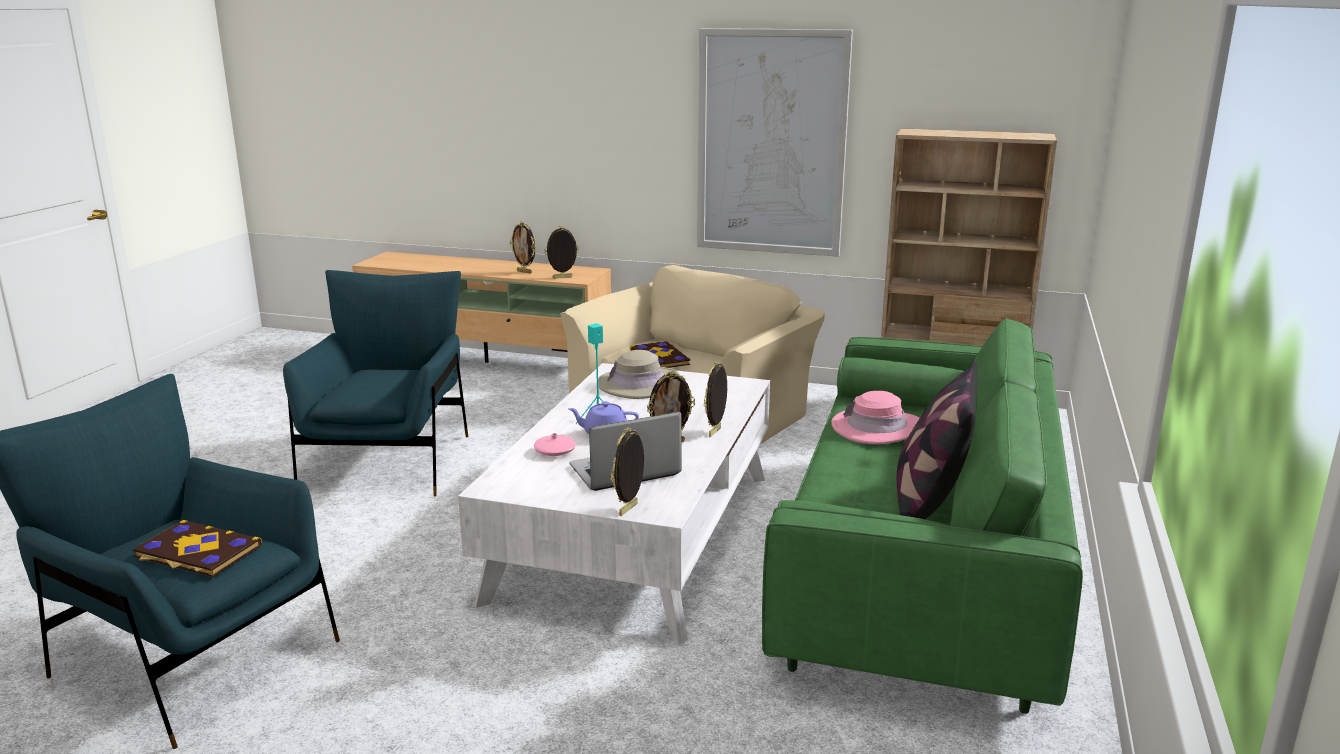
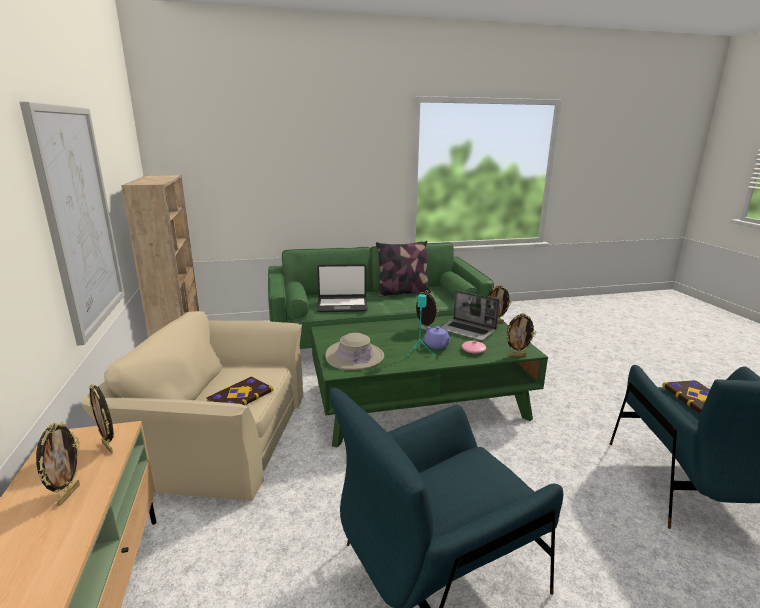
camera: 120 degrees left, 0 degrees up
(635, 535) = (420, 400): white coffee table -> green coffee table
(715, 432) = (400, 323): picture frame -> picture frame (517, 355)
(877, 427) = (342, 305): pink hat -> laptop

